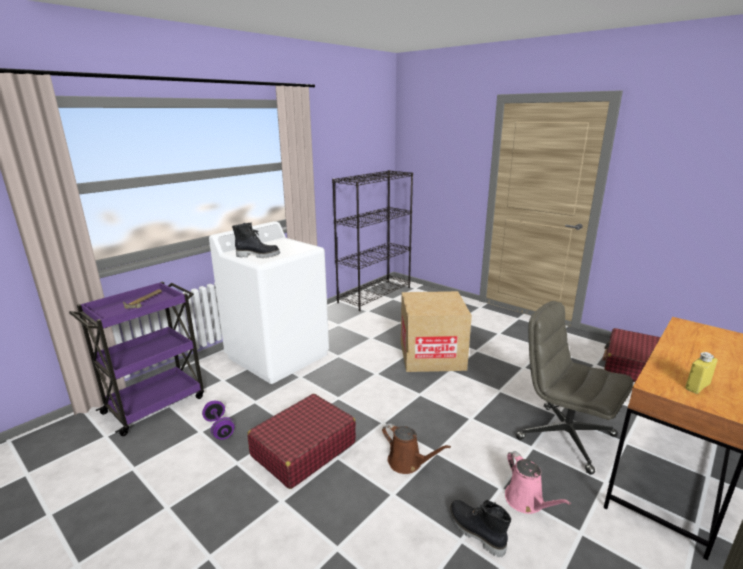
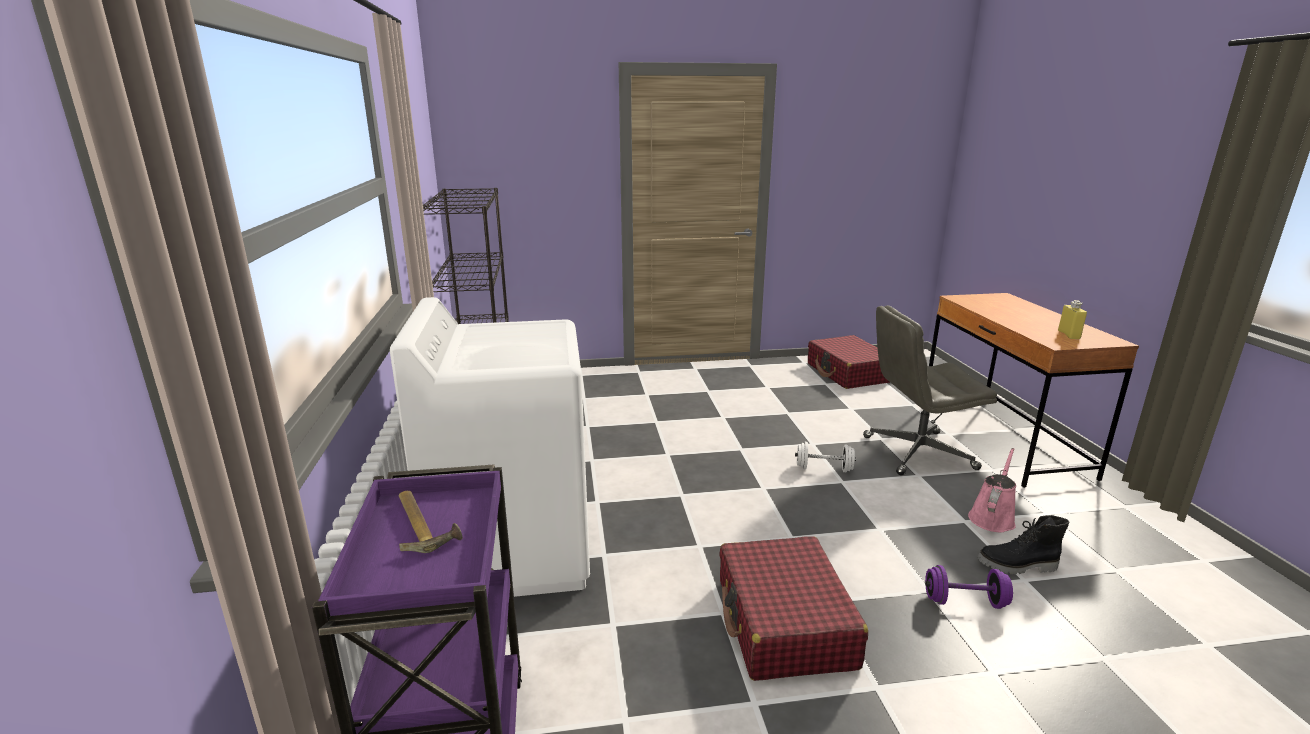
camera: 50 degrees left, 0 degrees up
(219, 428) = (642, 691): purple dumbbell -> purple dumbbell (964, 601)
(258, 256) = (521, 357): black boot -> none
(408, 463) = (882, 555): brown watering can -> none
(432, 355) = (695, 444): cardboard box -> none
(475, 406) = (824, 468): none -> white dumbbell
(526, 501) = (992, 517): pink watering can -> pink watering can turned 75 degrees counterclockwise

